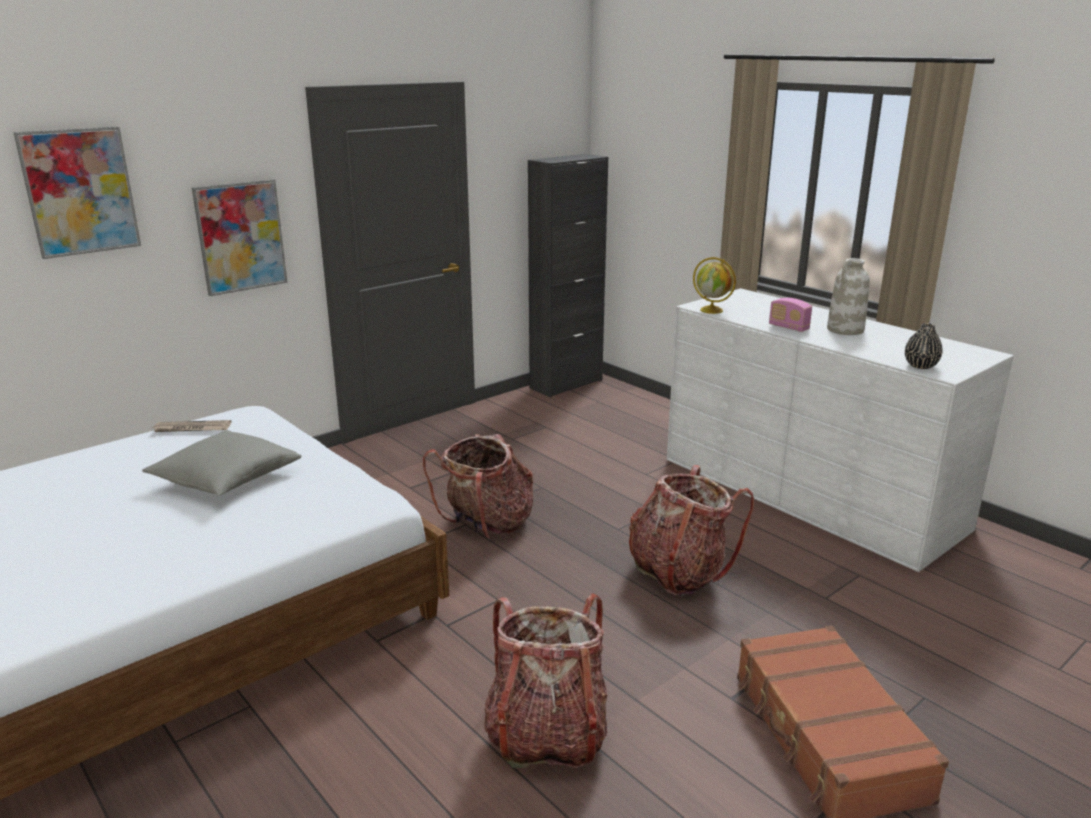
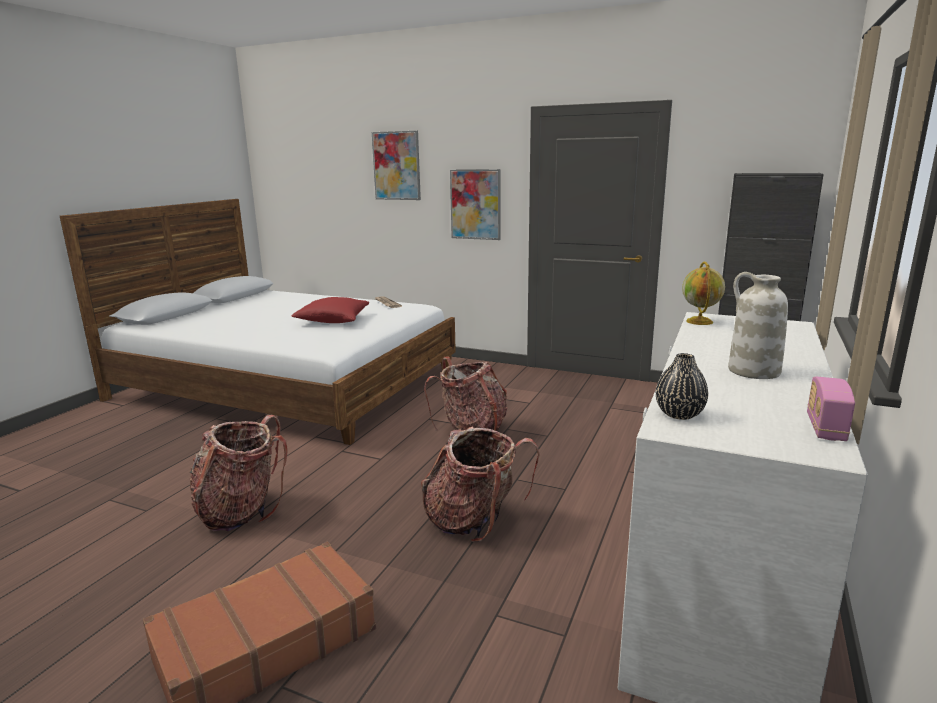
camera: 65 degrees right, 5 degrees down
(225, 480) = (333, 321): grey pillow -> red pillow
(788, 327) = (705, 350): radio -> radio (825, 428)

